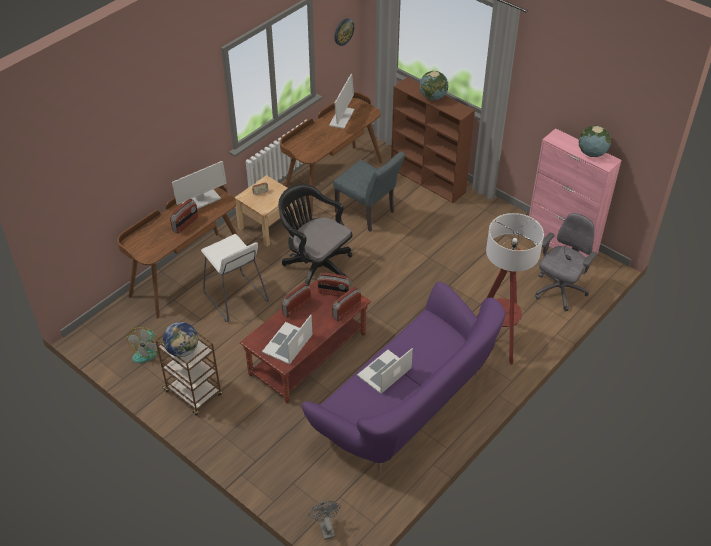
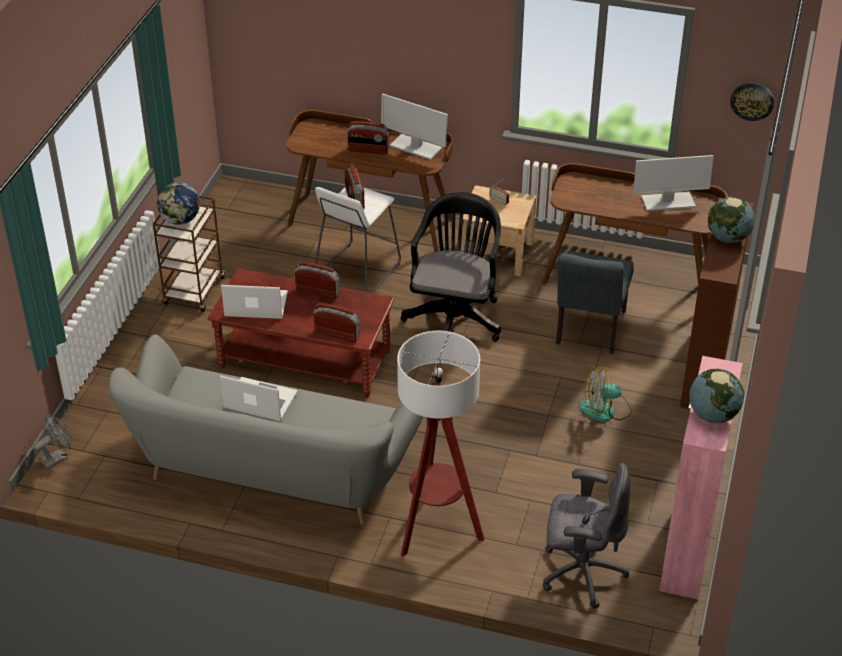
camera: 65 degrees right, 5 degrees down
(147, 350) = (236, 236): fan -> fan (605, 410)
(334, 293) = (362, 314): radio -> radio (354, 199)
(407, 406) = (271, 472): purple sofa -> grey sofa

